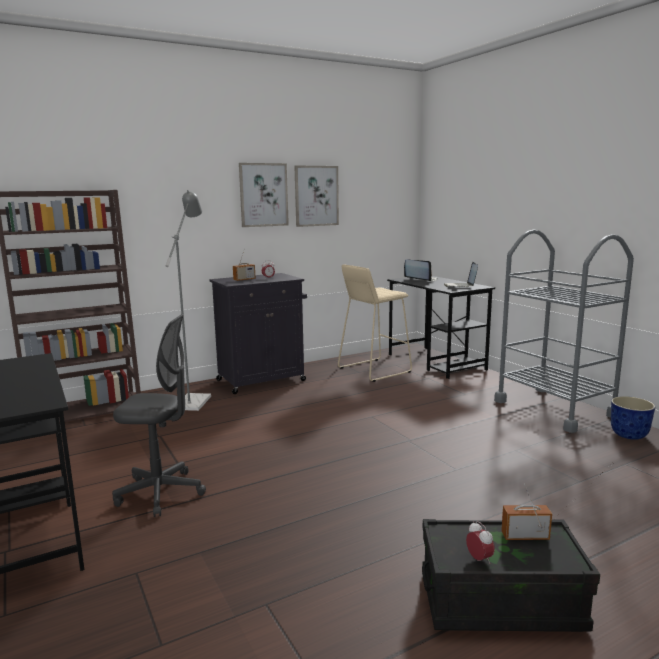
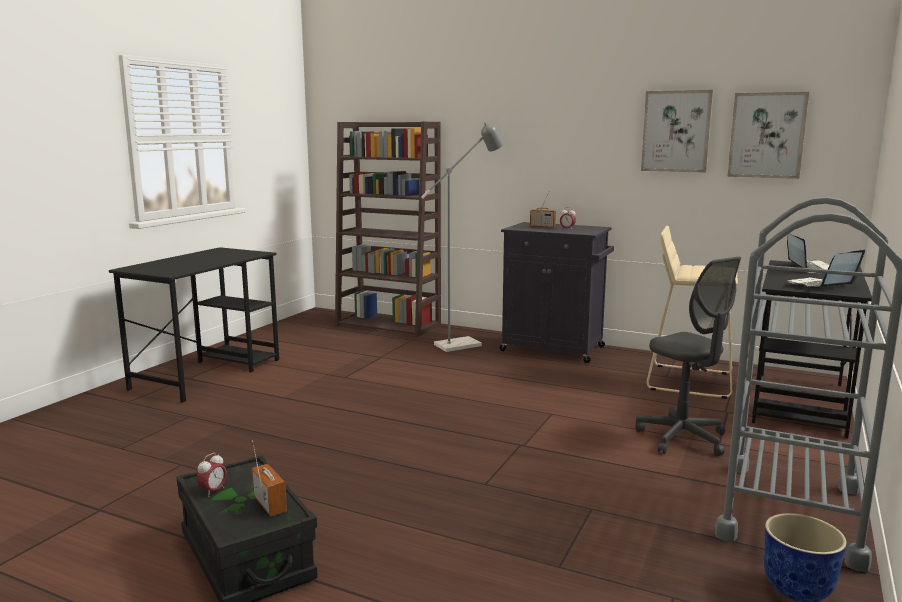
camera: 55 degrees right, 0 degrees up
(160, 493) = (294, 388): grey office chair -> grey office chair (682, 438)
(263, 195) = (600, 129): picture -> picture (767, 135)

